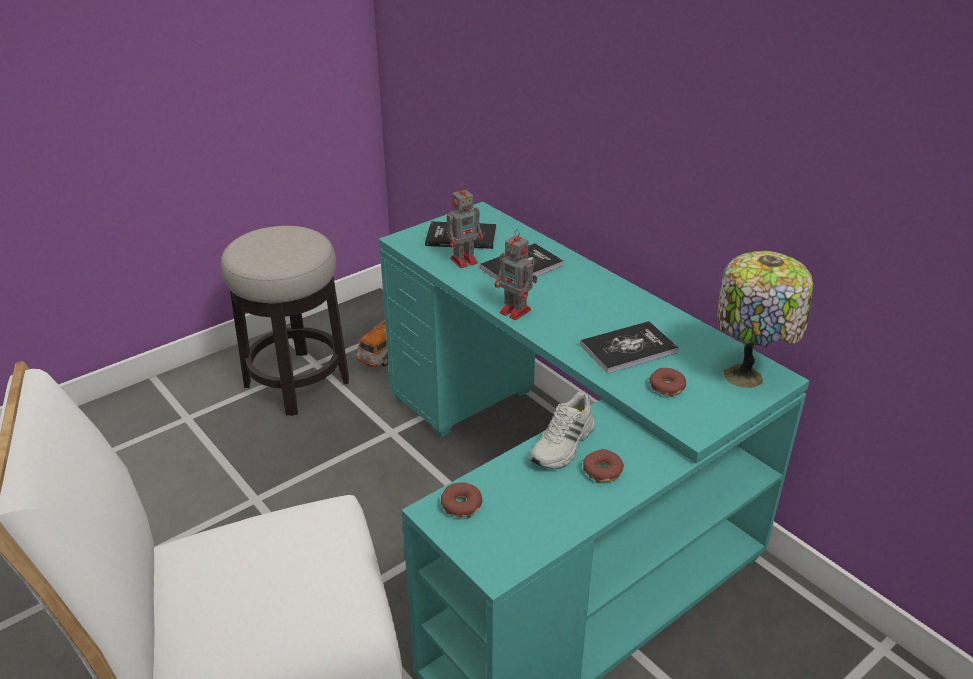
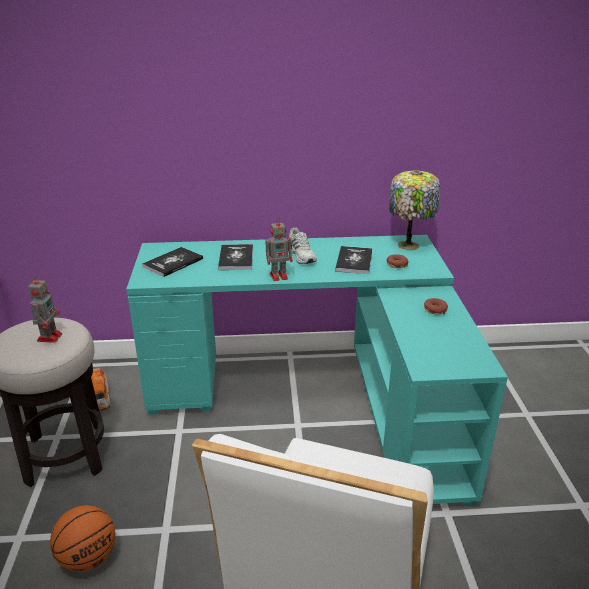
camera: 55 degrees left, 5 degrees down
(191, 470) = (88, 558): none -> basketball
(461, 505) = (426, 359): donut -> none
(465, 260) = (202, 271): toy robot -> toy robot (50, 336)
(563, 445) = (404, 312): white shoe -> white shoe (302, 255)

